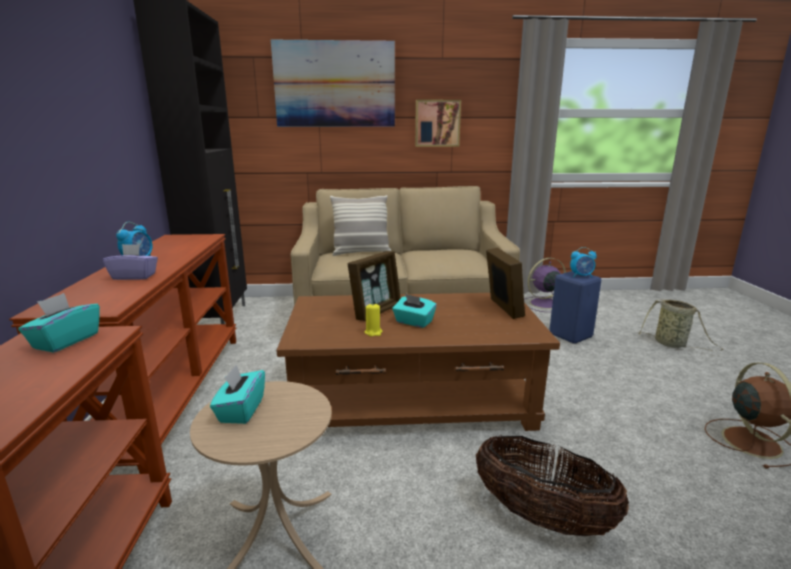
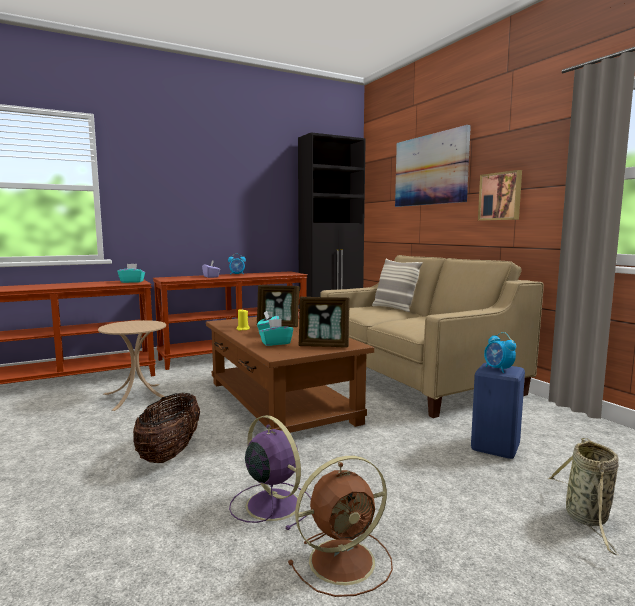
camera: 65 degrees right, 10 degrees down
(241, 410) = (136, 323): turquoise tissue box -> turquoise tissue box (276, 343)
(502, 308) = (324, 346): picture frame -> picture frame turned 45 degrees clockwise
(542, 304) = (569, 427): purple fan -> purple fan (271, 503)

